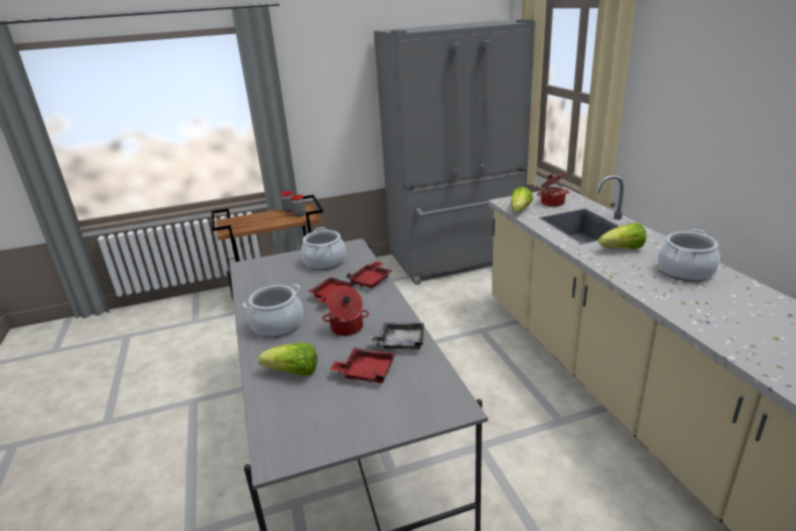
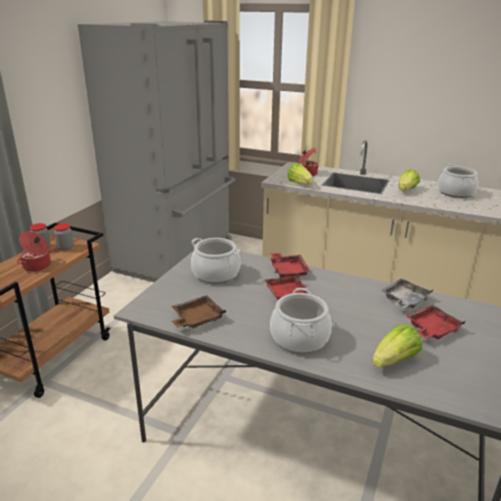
camera: 50 degrees left, 0 degrees up
(256, 284) = (197, 319): none -> brown tray
(347, 328) = (353, 310): cooking pot -> cooking pot (37, 266)

